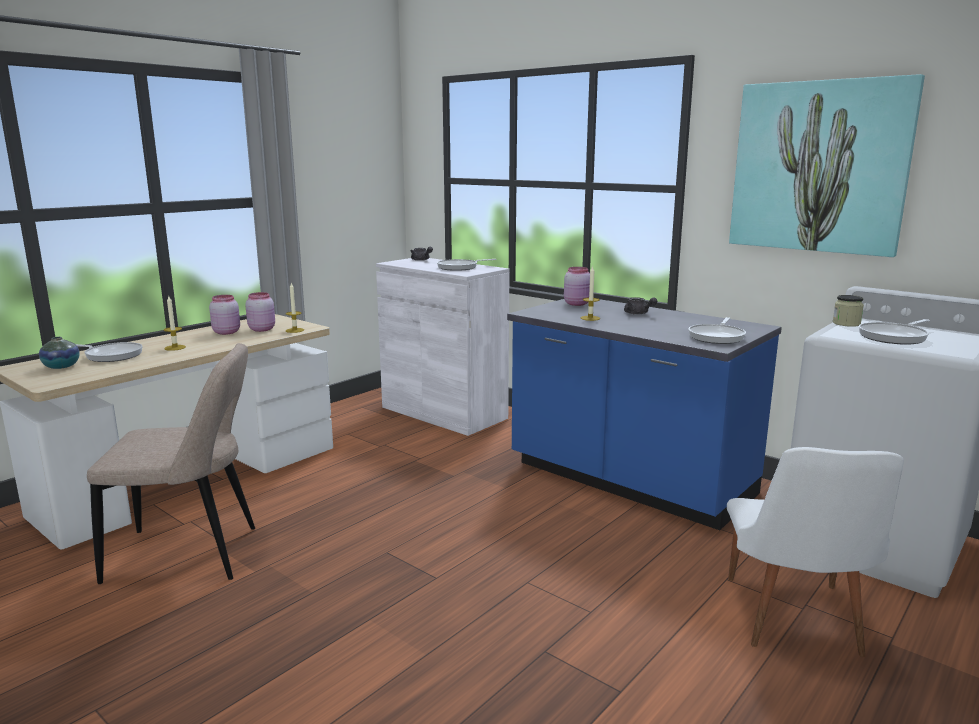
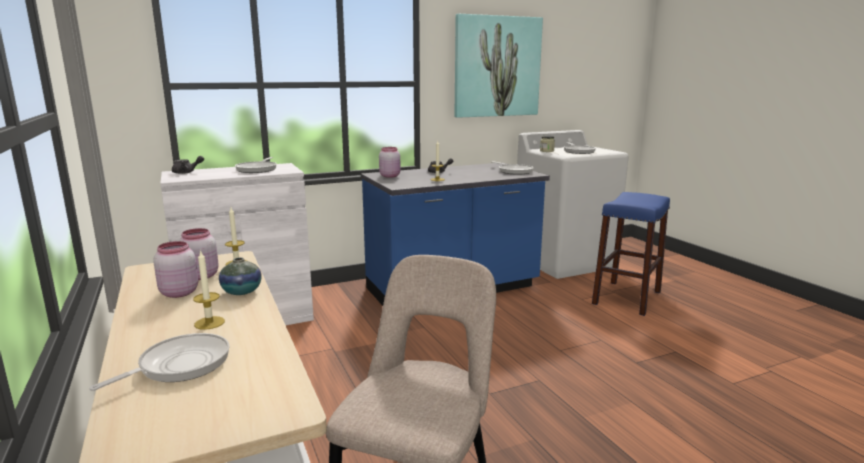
camera: 65 degrees left, 0 degrees up
(61, 366) = (189, 404): vase -> vase (241, 291)
(794, 623) = (627, 298): white chair -> blue stool

